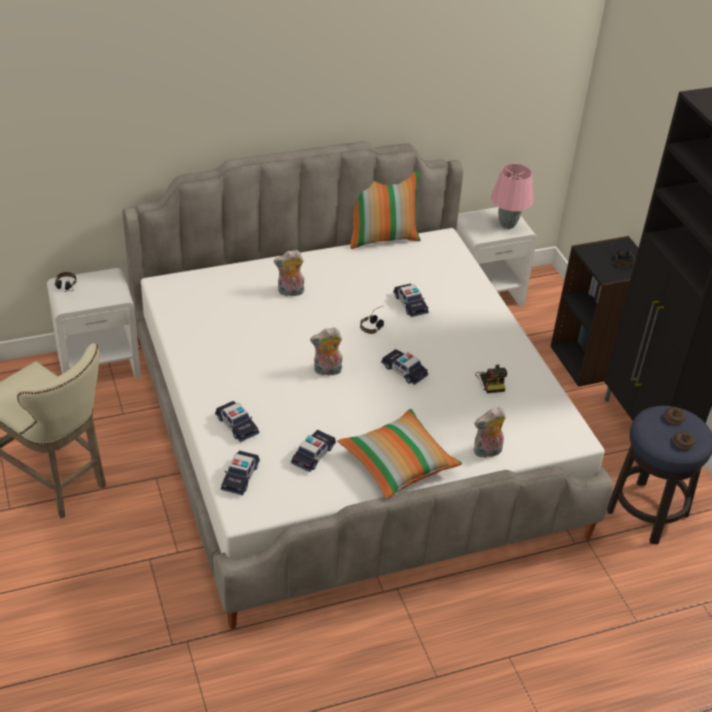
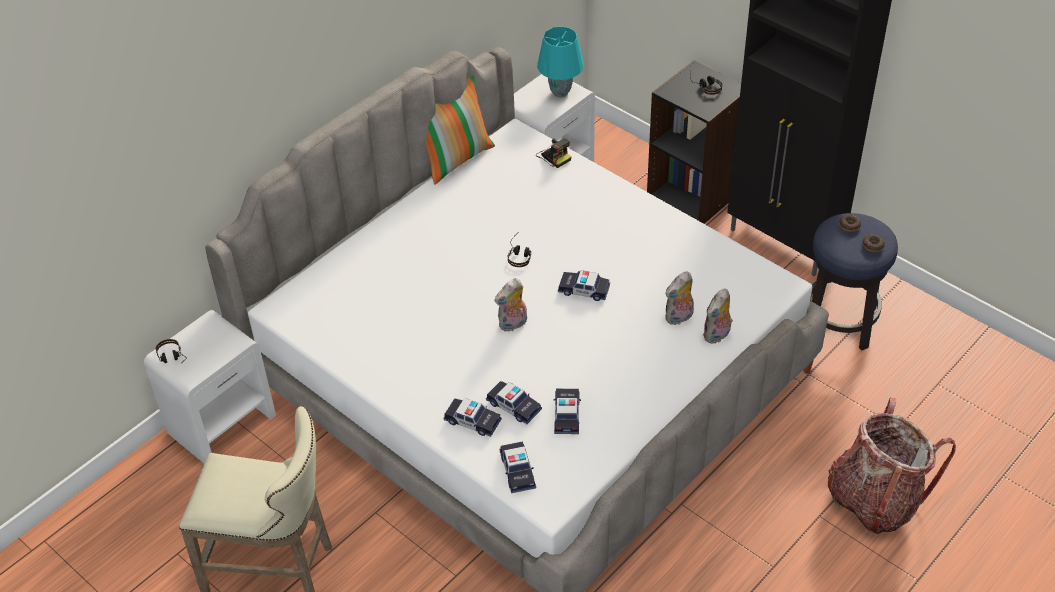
camera: 25 degrees left, 5 degrees up
(290, 292) = (412, 258): plush toy -> plush toy (679, 318)
(398, 463) = (649, 385): pillow -> none
(410, 304) = (537, 218): toy car -> toy car (513, 406)
(491, 381) = (669, 263): camera -> camera (553, 156)
(508, 225) = (561, 93): pink table lamp -> turquoise table lamp
(569, 668) = (874, 499): none -> backpack

